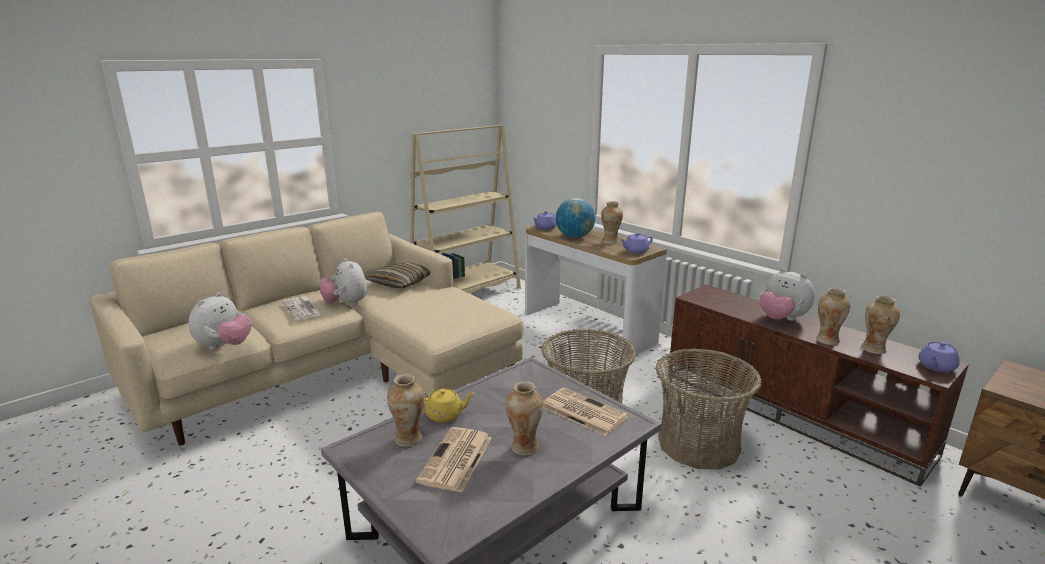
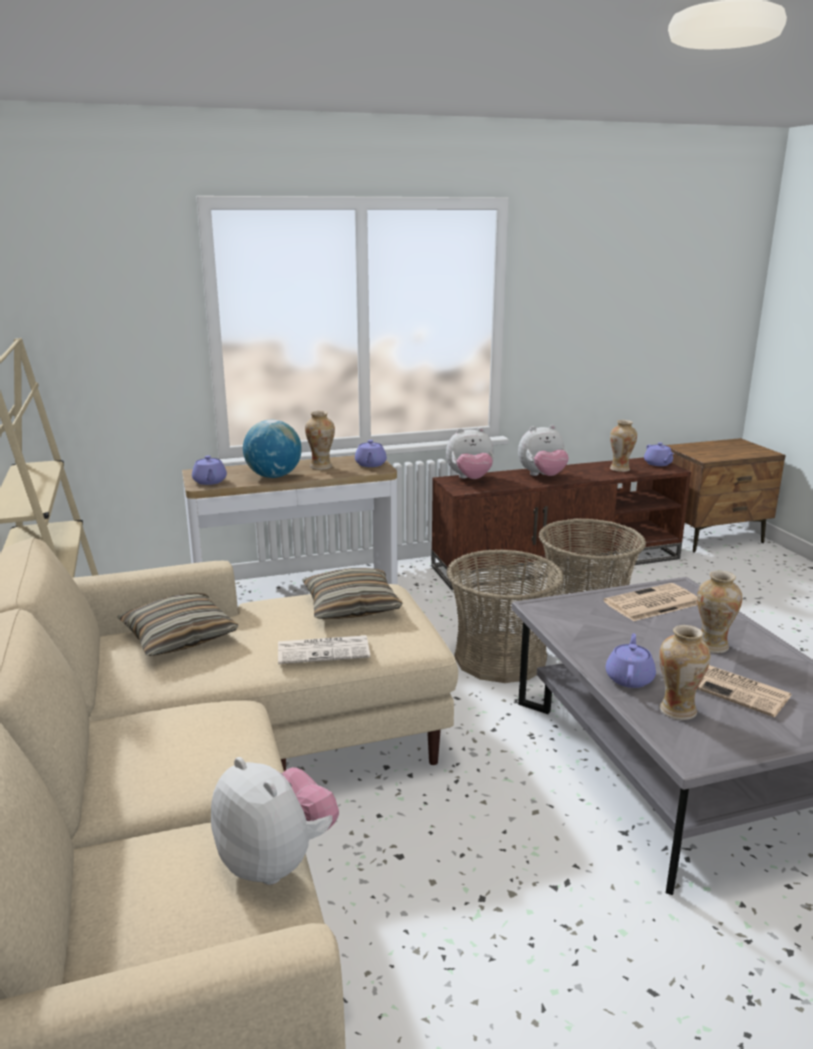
camera: 65 degrees left, 0 degrees up
(303, 309) = (191, 745): newspaper -> newspaper (324, 650)
(346, 304) = (199, 703): plush toy -> plush toy (470, 479)
(445, 415) = (629, 678): yellow teapot -> purple teapot
(466, 309) = (351, 606): none -> pillow
(827, 340) = (595, 476): vase -> none

